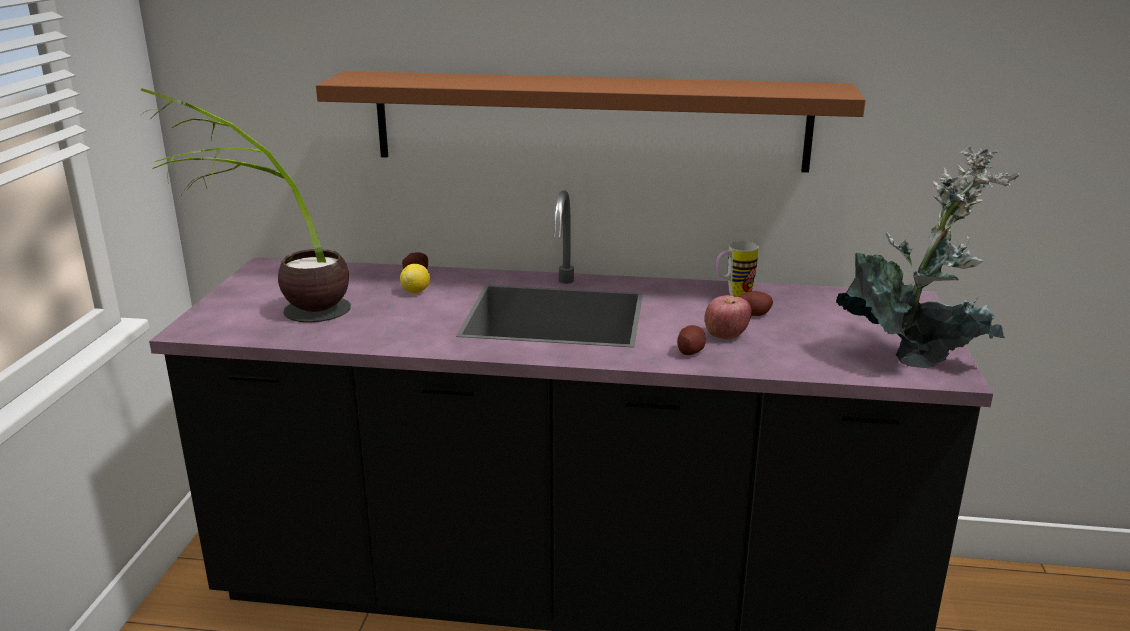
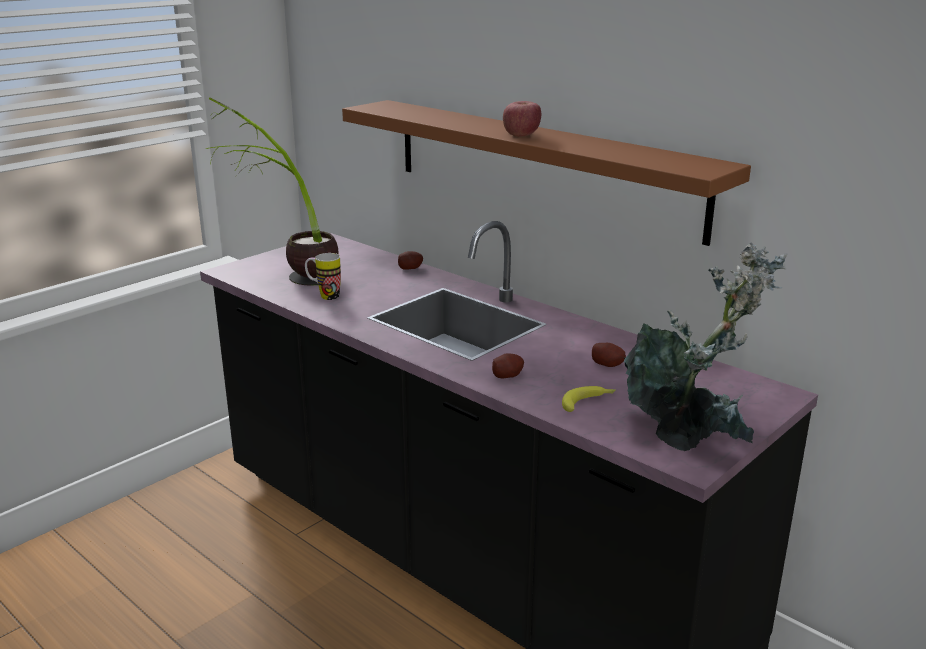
camera: 35 degrees right, 0 degrees up
(416, 291) = (390, 280): lemon -> none
(725, 335) = (555, 373): apple -> apple (521, 135)
(733, 295) = (617, 345): mug -> mug (324, 296)
(796, 352) = (588, 403): none -> banana

